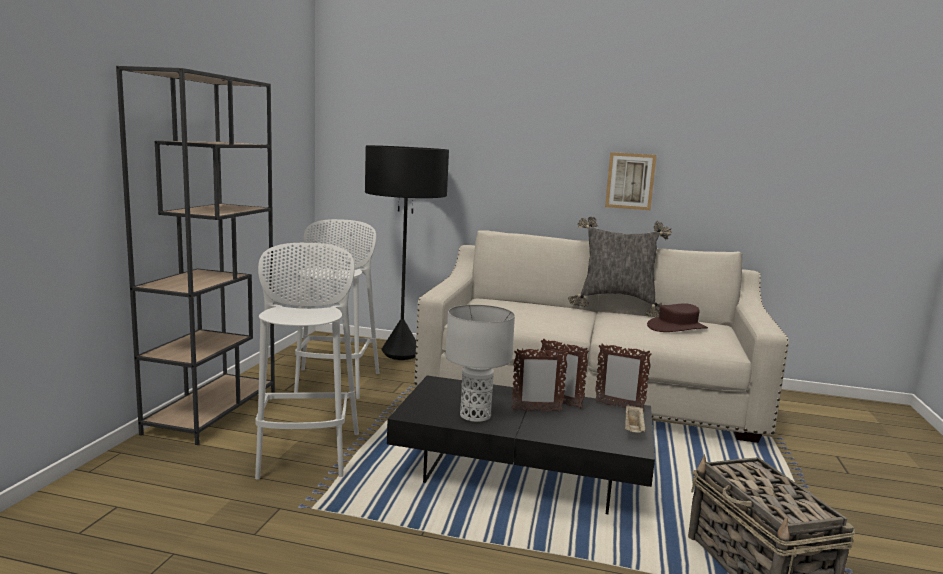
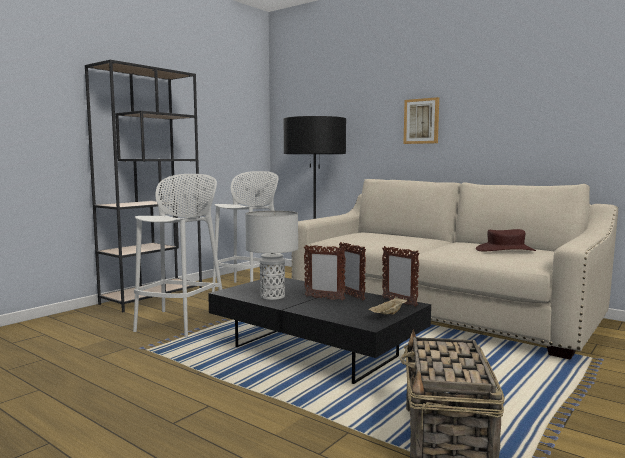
camera: 25 degrees right, 5 degrees down
(616, 310) = (468, 240): pillow -> none
(630, 181) = (491, 130): picture -> picture (421, 121)

